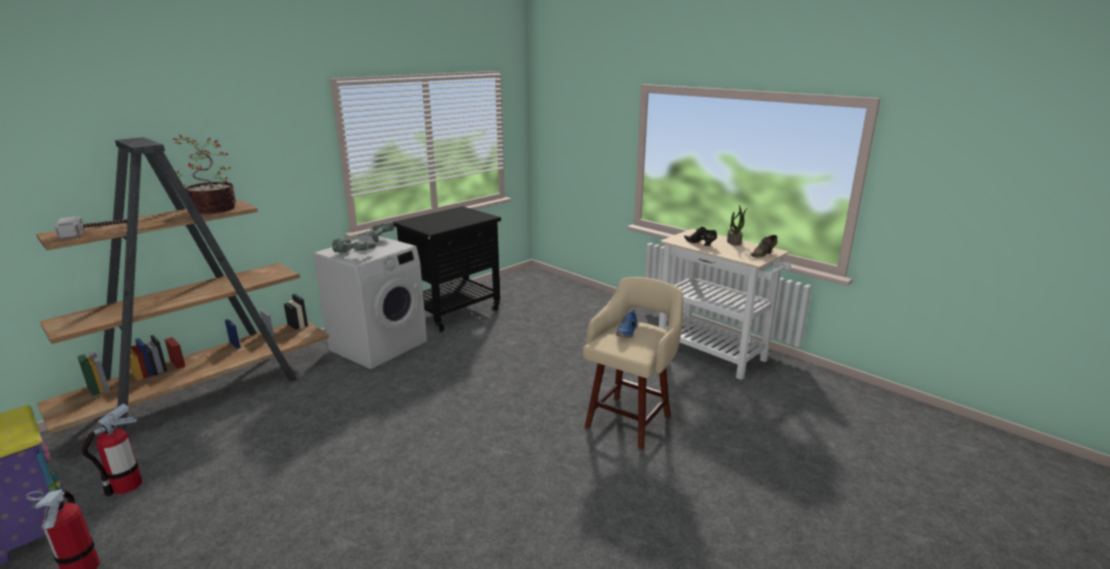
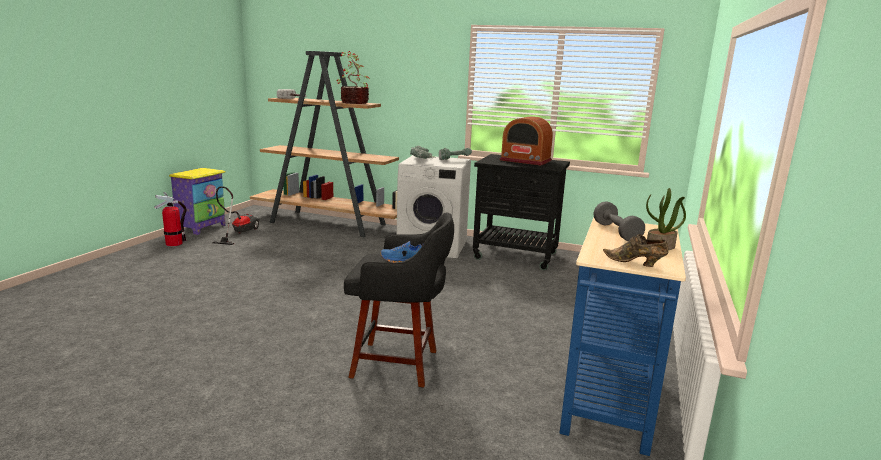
camera: 65 degrees right, 5 degrees down
(126, 485) = (238, 233): fire extinguisher -> vacuum cleaner
(443, 217) = (525, 160): none -> radio
(630, 420) = (399, 365): beige stool -> black stool
(700, 244) = (616, 232): black shoe -> grey dumbbell
(713, 354) = (608, 404): white cart -> blue cart

